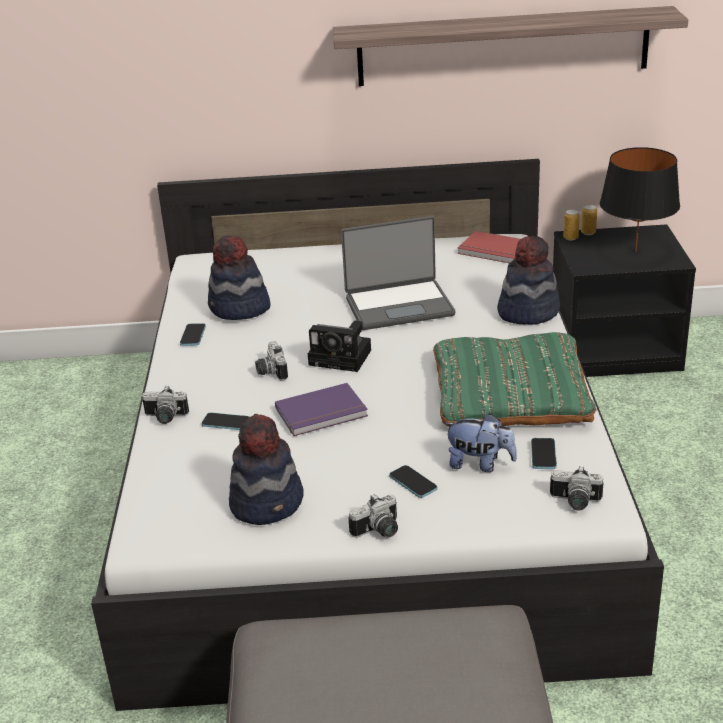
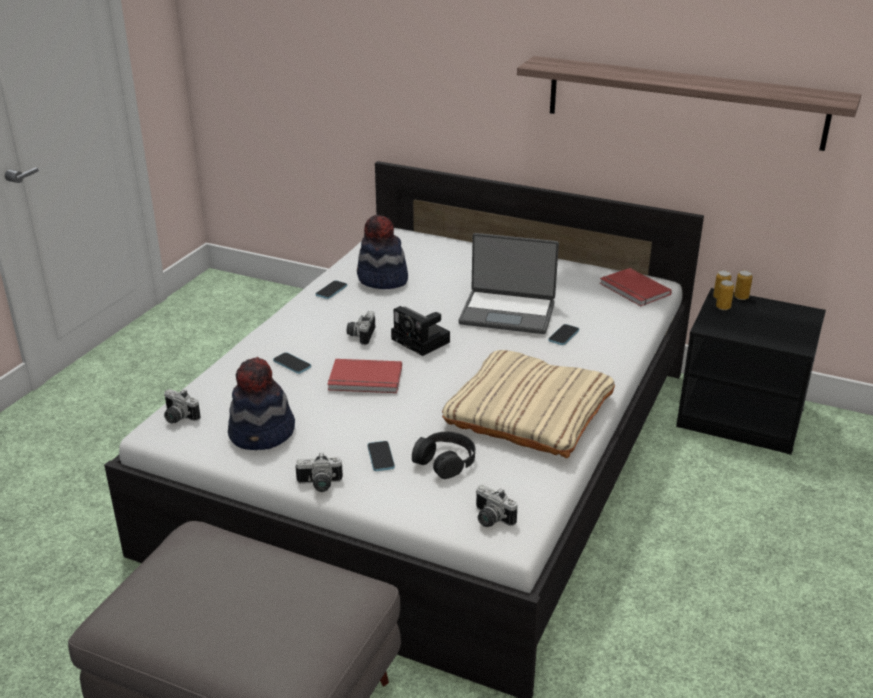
camera: 25 degrees right, 0 degrees up
(165, 418) = (254, 346): camera -> camera (178, 417)
(322, 413) = (365, 380): purple book -> red book
(480, 464) = (445, 461): plush toy -> black headphones
(510, 392) = (529, 412): green pillow -> beige pillow
(527, 311) = (610, 349): hat -> none
(543, 455) = (503, 471): phone -> phone (563, 336)
(581, 246) = (723, 307): none -> can
(635, 251) = (769, 325): black table lamp -> none

